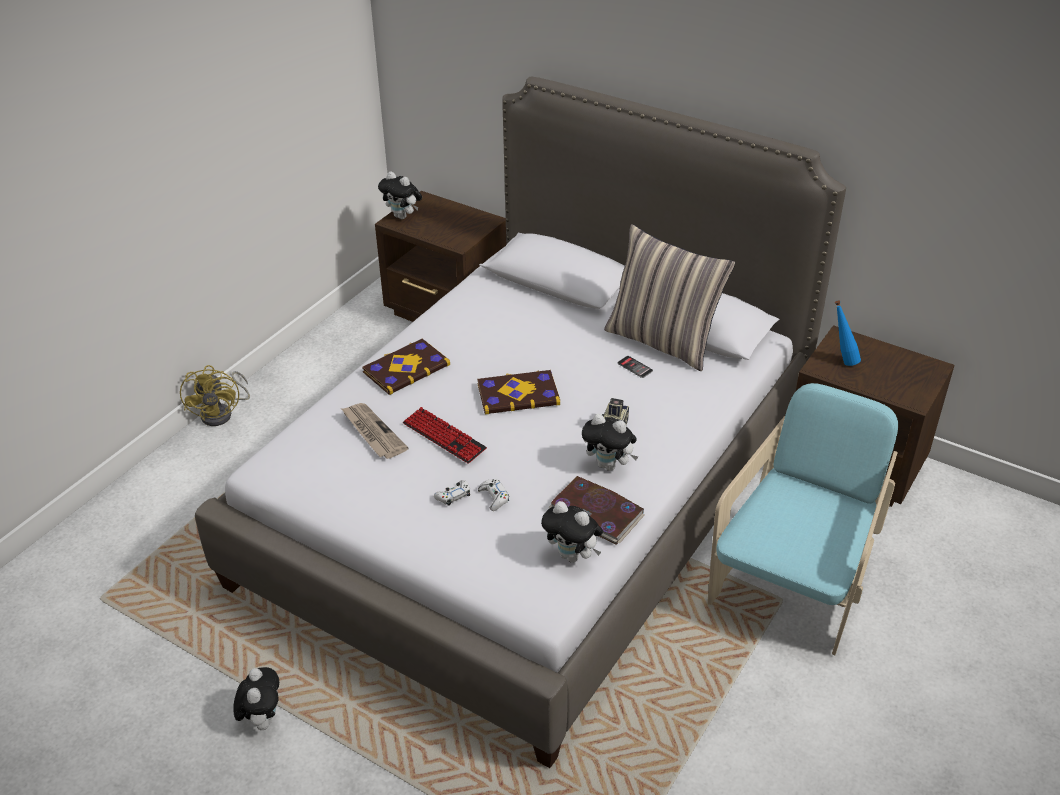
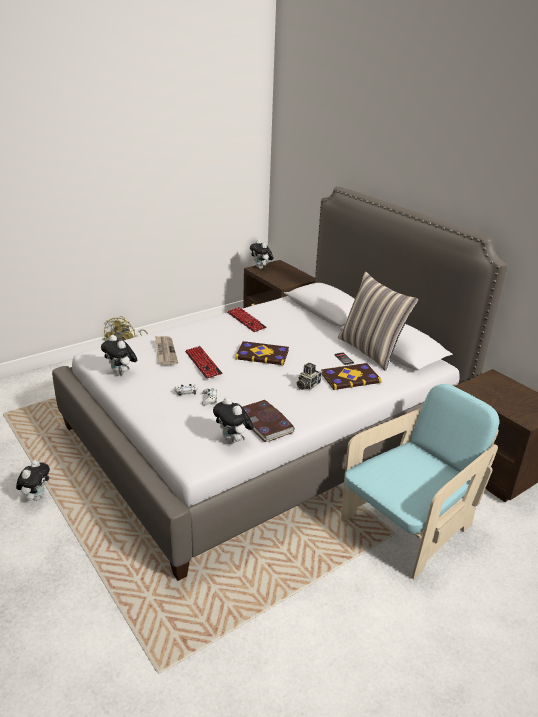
camera: 20 degrees right, 10 degrees down
(405, 368) = (208, 329): book -> book (350, 378)
(452, 335) = (246, 320): none -> keyboard
(609, 465) = (291, 402): plush toy -> plush toy (121, 373)
(841, 360) = (487, 387): blue bottle -> none

